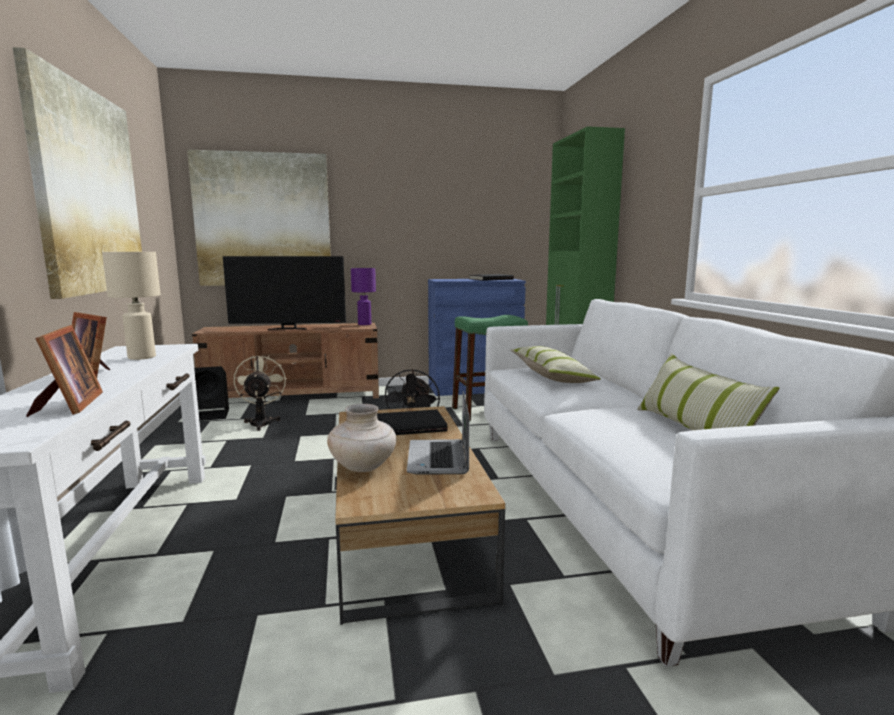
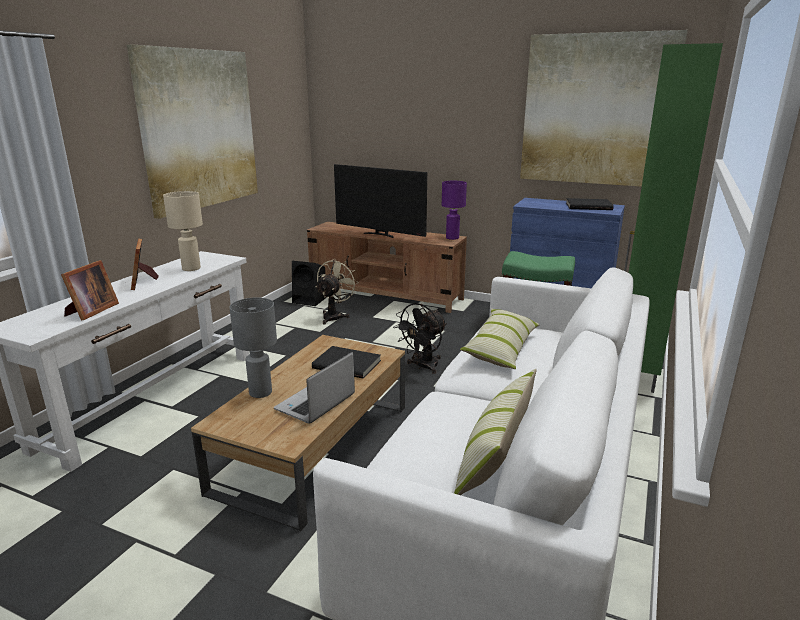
camera: 35 degrees right, 10 degrees up
(263, 220) = (376, 129): picture -> picture (596, 110)
(363, 467) = (260, 393): beige vase -> grey table lamp

